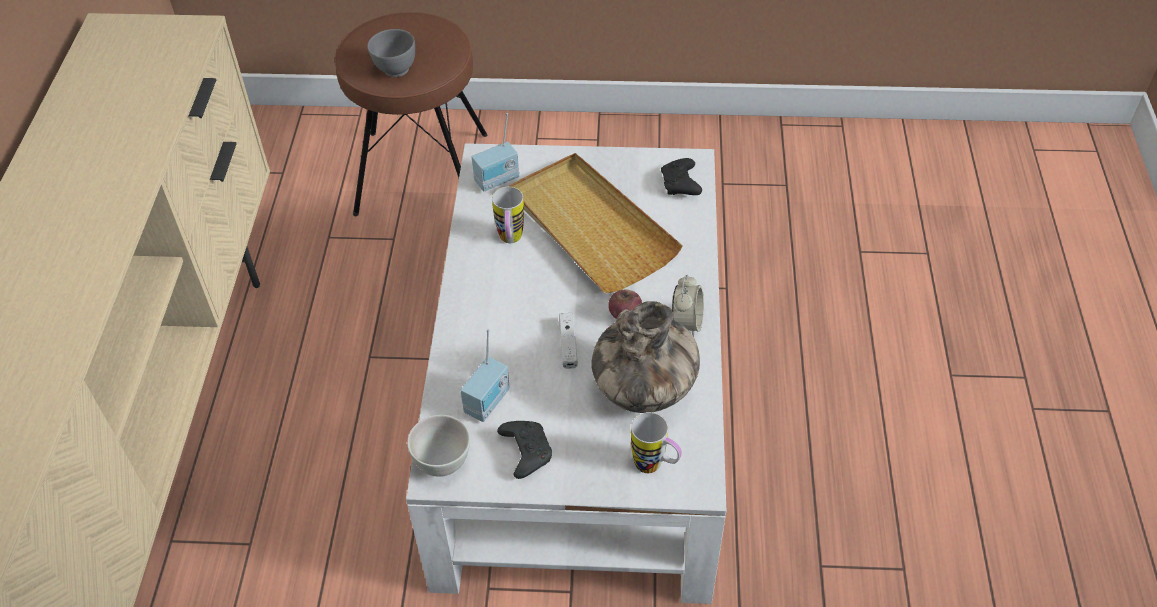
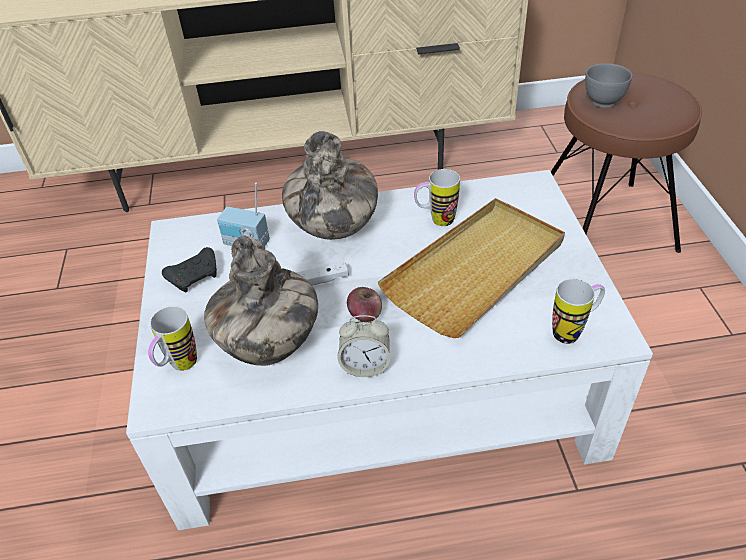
camera: 80 degrees right, 5 degrees down
(443, 463) = (183, 232): white bowl -> none
(491, 322) = (334, 228): none -> vase
(498, 180) = (510, 198): radio -> none
(681, 185) = (573, 331): black game controller -> mug

